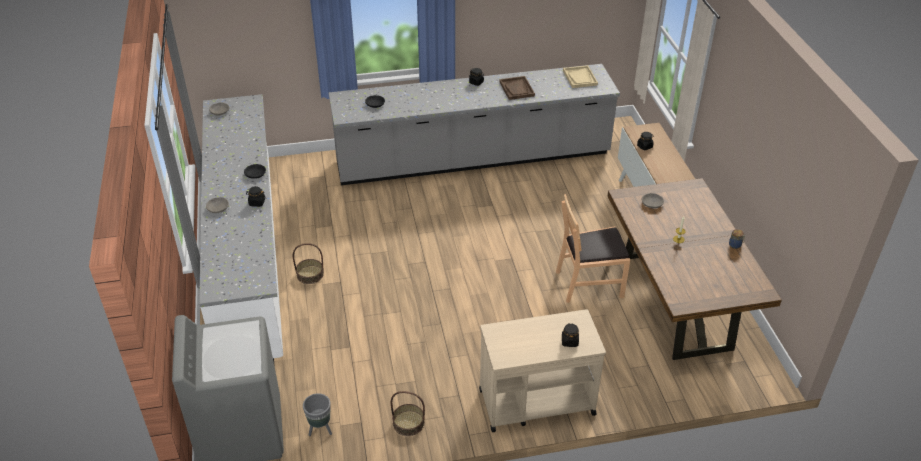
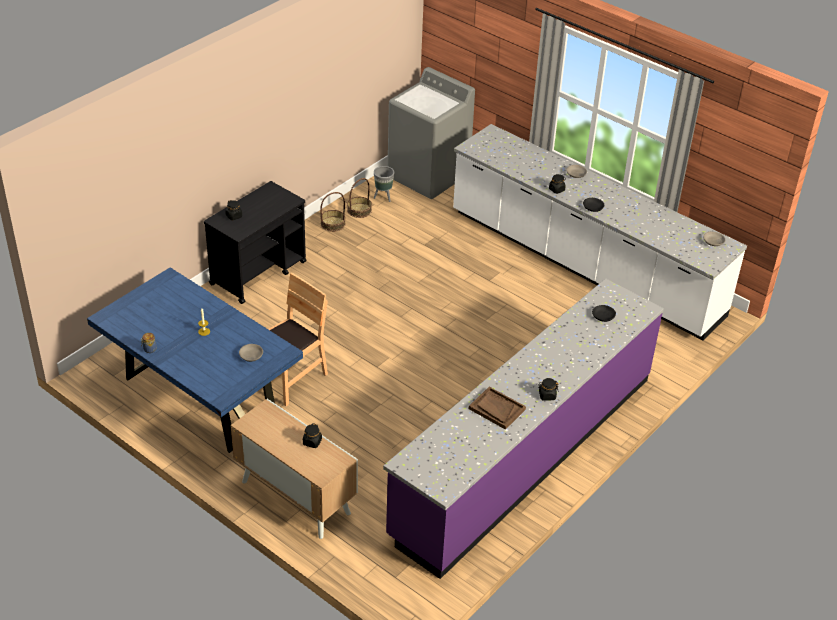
camera: 140 degrees right, 0 degrees up
(310, 274) = (518, 273): basket -> basket (359, 210)
(473, 159) = (524, 454): grey counter -> purple counter
(535, 402) = (259, 273): beige cart -> black cart
(580, 78) = (447, 465): beige tray -> none
(676, 303) = (199, 398): brown dining table -> blue dining table

